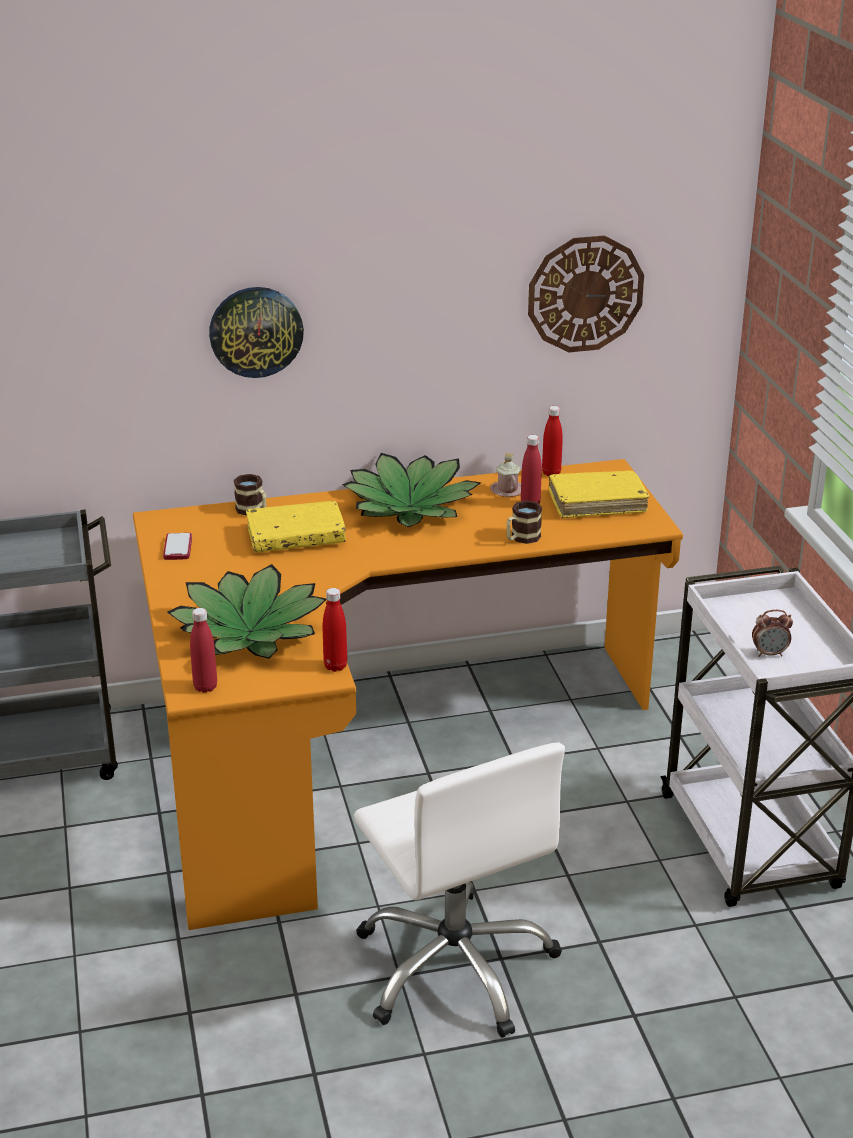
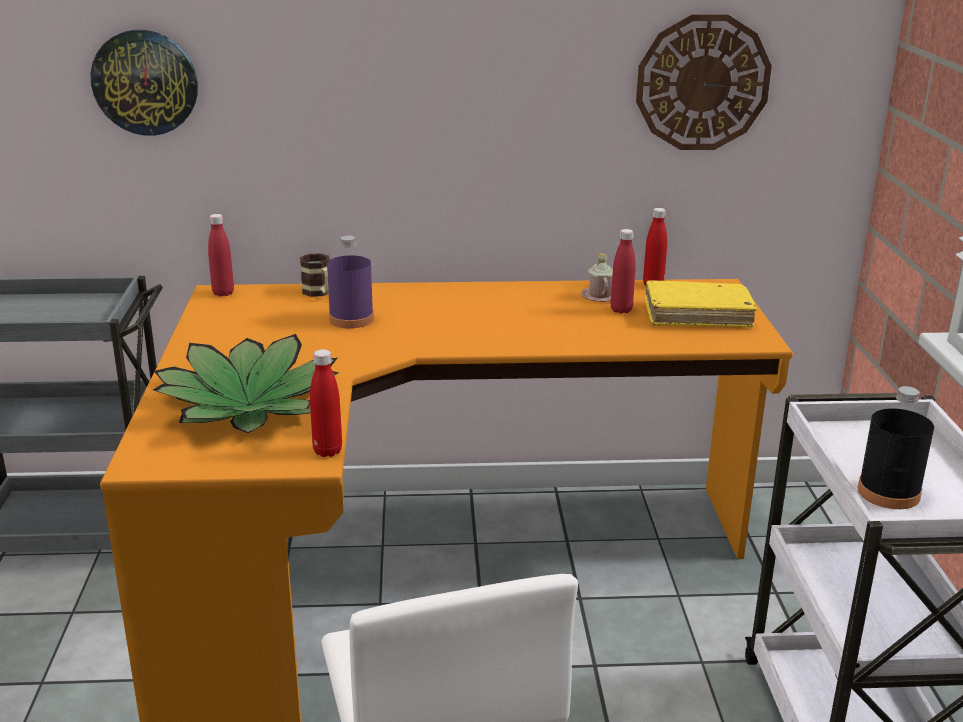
camera: 10 degrees right, 5 degrees down
(178, 548) = (221, 318): phone -> none
(205, 687) = (161, 458): red bottle -> red bottle (223, 293)
(256, 331) = (331, 94): wall clock -> wall clock (145, 82)
(296, 537) = (351, 319): yellow book -> purple bottle
(411, 506) = (488, 302): potted plant -> none
(521, 538) = (601, 341): mug -> none
(769, 654) = (888, 493): alarm clock -> black bottle

